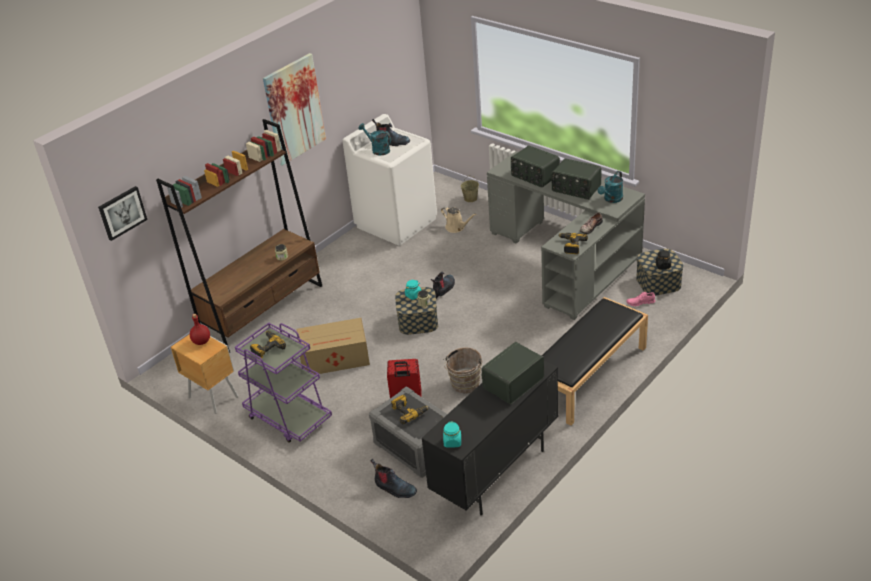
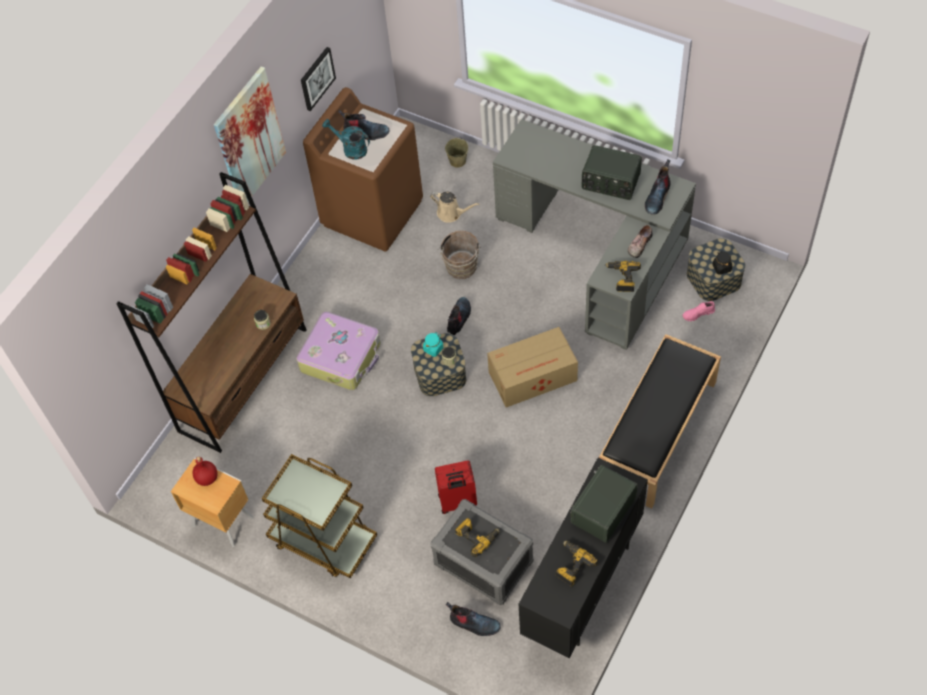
camera: 10 degrees left, 20 degrees up
(122, 212) = (83, 354): picture -> picture (317, 78)
(267, 348) = (299, 492): power drill -> power drill (572, 565)
(288, 417) = (323, 540): purple cart -> brown cart
(336, 358) = (355, 444): cardboard box -> cardboard box (534, 376)
(343, 304) = (341, 357): none -> suitcase
(396, 222) = (373, 212): white washing machine -> brown washing machine
(452, 442) = (554, 605): turquoise jar -> none
(464, 385) = (518, 465): brown bucket -> brown bucket (461, 269)
(534, 176) = (555, 164): radio -> none
(611, 199) = (657, 197): turquoise watering can -> boot

